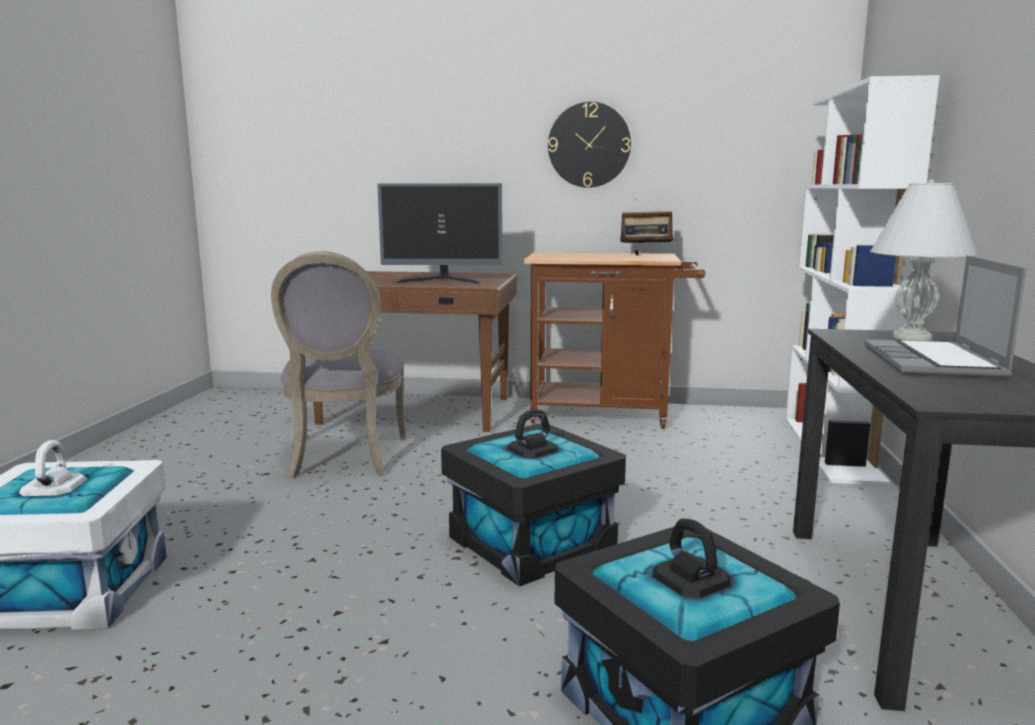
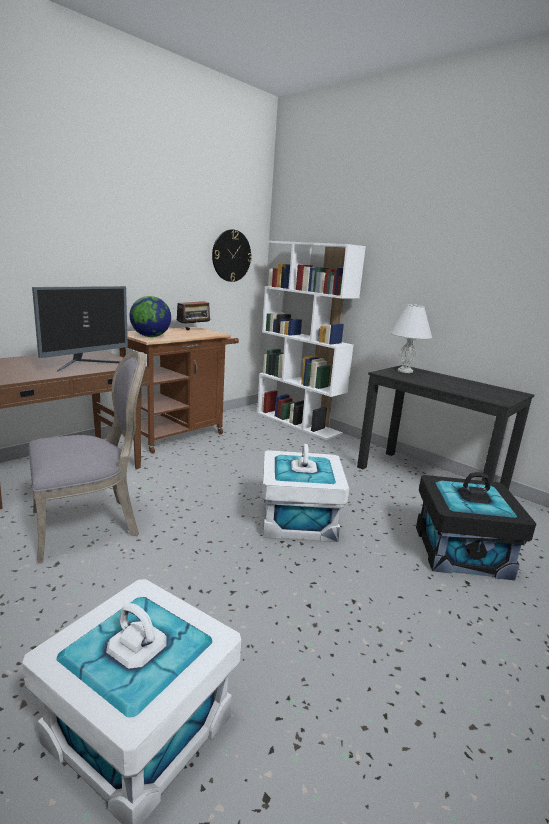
camera: 55 degrees left, 5 degrees up
(344, 458) = (90, 524): grey chair -> grey chair turned 60 degrees counterclockwise
(532, 543) = (299, 520): black storage box -> white storage box
(553, 256) = (150, 336): none -> globe
(589, 145) = (144, 254): wall clock -> wall clock (231, 256)
(934, 363) = (447, 383): laptop -> none

